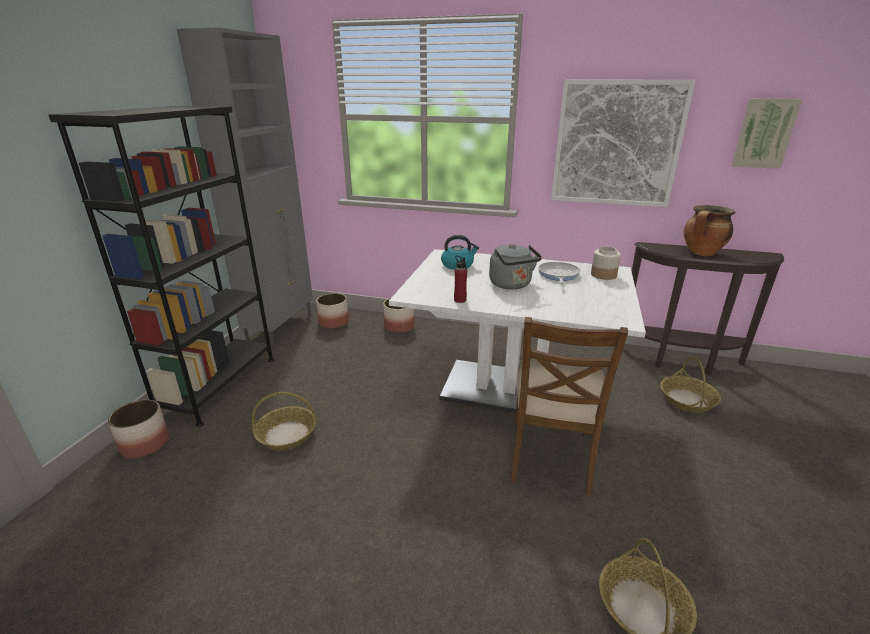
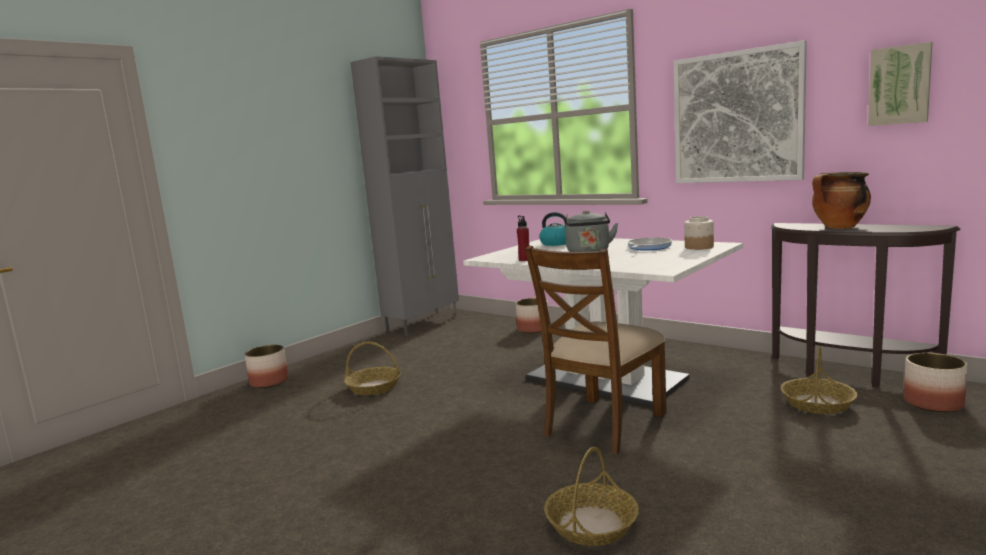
camera: 25 degrees right, 15 degrees down
(219, 385) = (345, 355): black bookcase -> none
(334, 322) = (473, 323): planter -> planter (933, 403)

